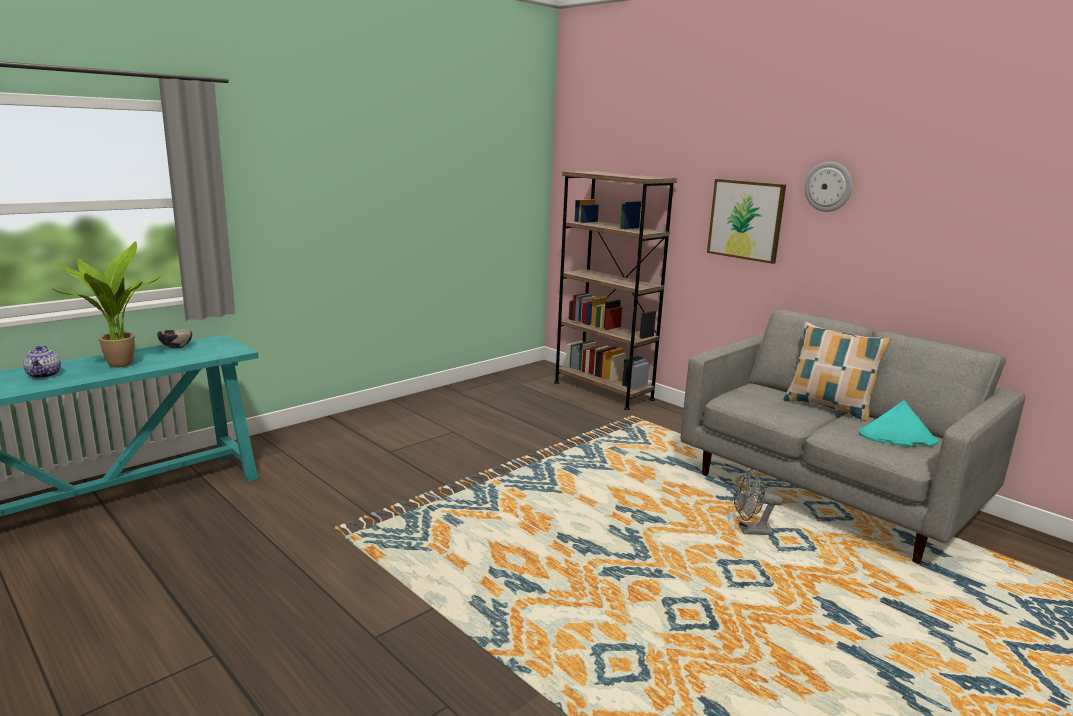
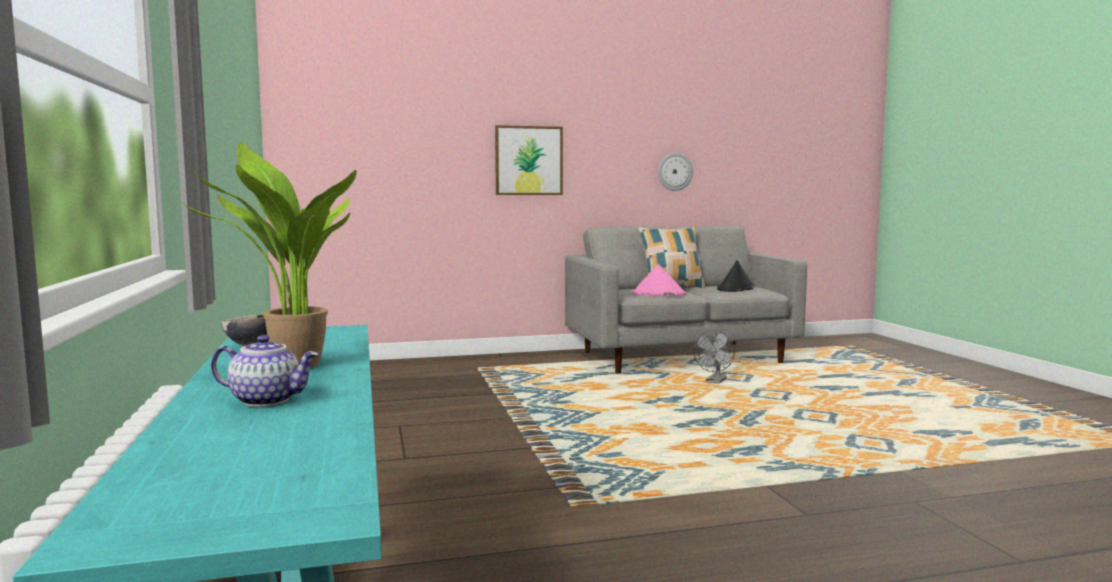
camera: 60 degrees left, 10 degrees down
(603, 391) = (404, 364): brown bookcase -> none
(768, 407) = (658, 294): none -> pink hat
(828, 186) = (597, 127): wall clock -> wall clock (674, 171)
(897, 438) = (736, 289): turquoise hat -> black hat

